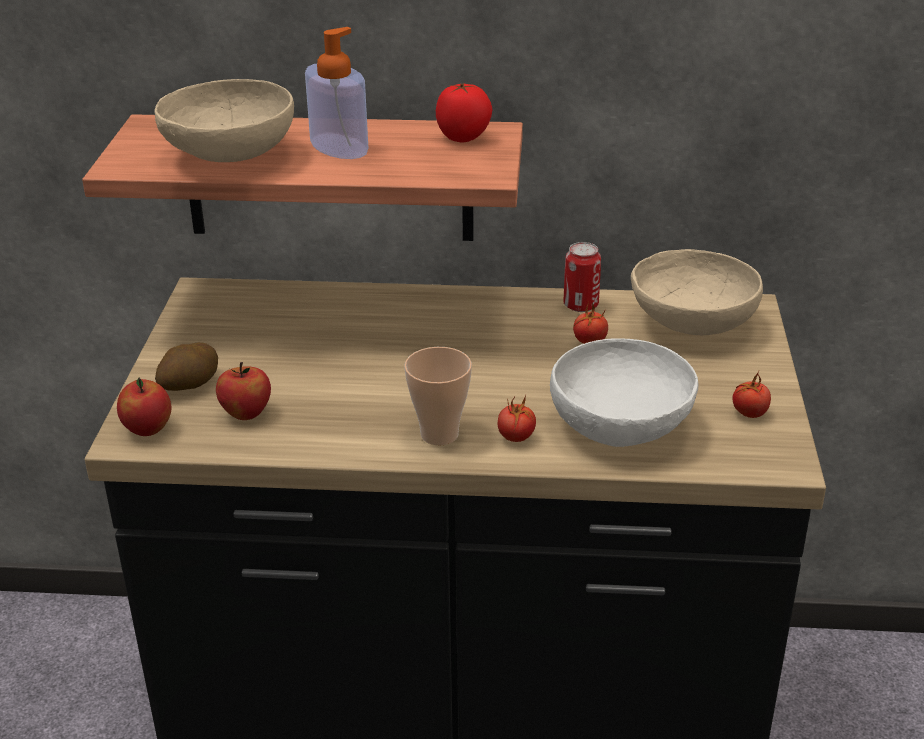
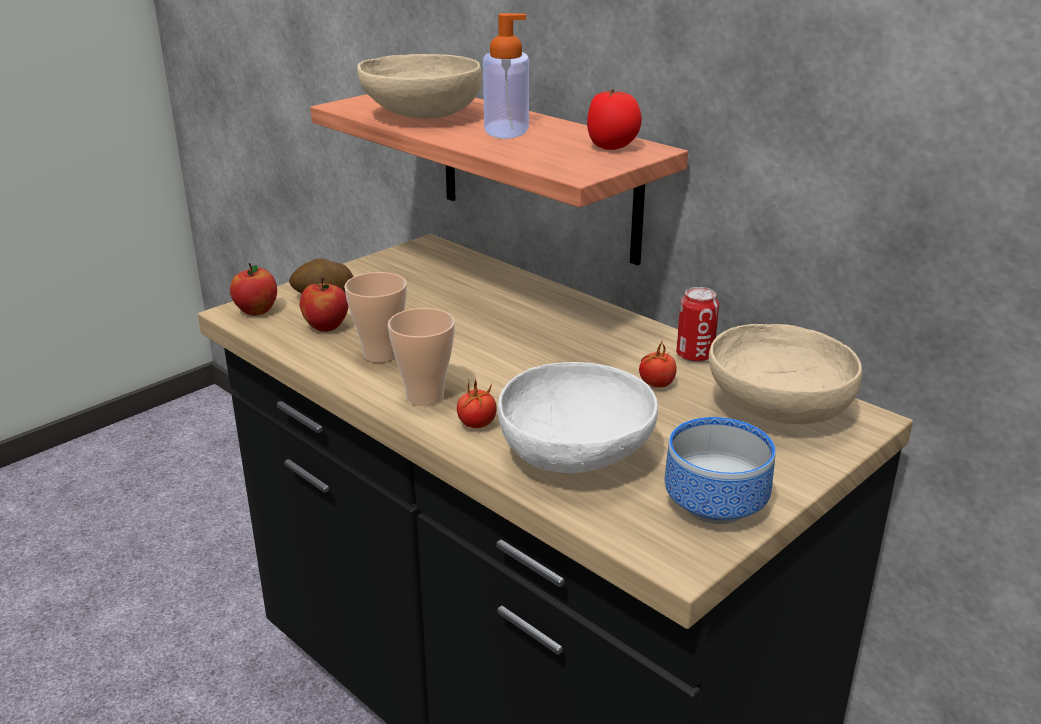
camera: 40 degrees right, 5 degrees down
(341, 416) = (380, 354): none -> cup
(749, 413) = (714, 502): tomato -> bowl

